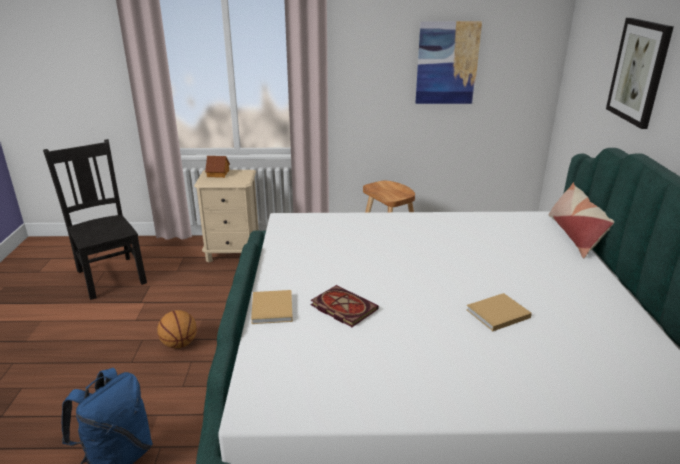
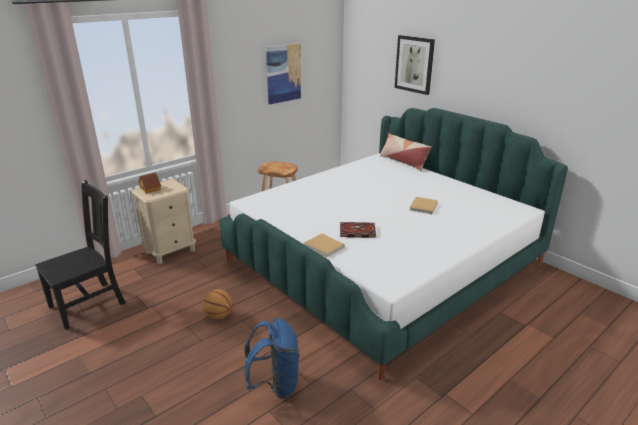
camera: 40 degrees left, 0 degrees up
(111, 275) = (90, 304): black chair -> black chair turned 120 degrees clockwise

